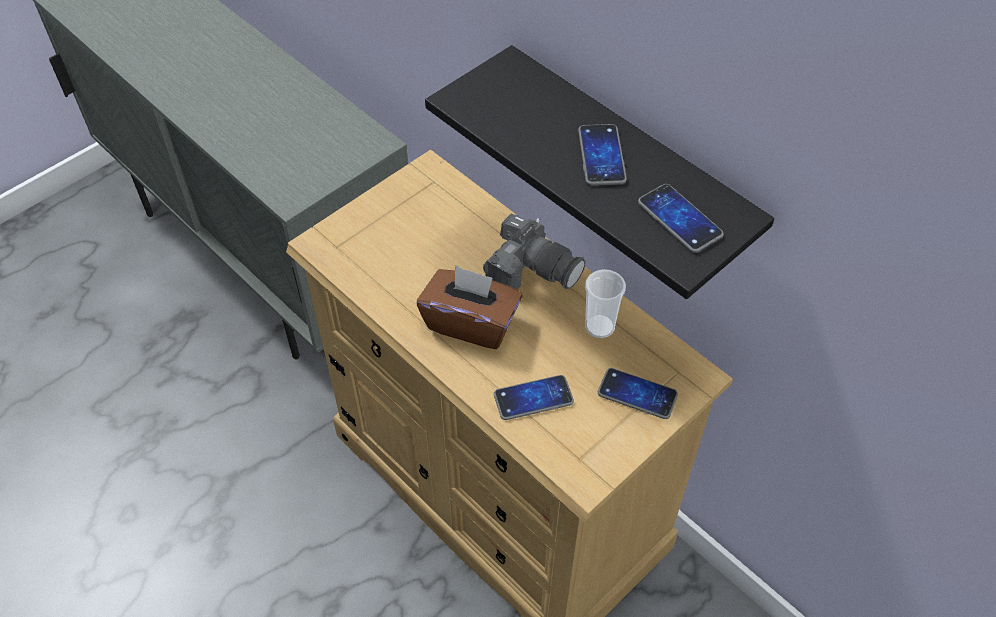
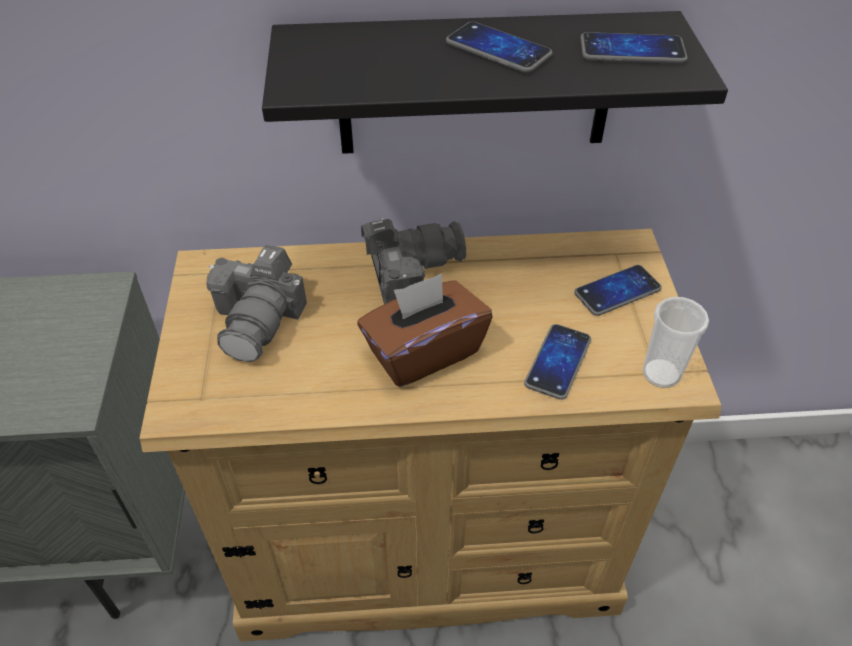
camera: 50 degrees left, 5 degrees down
(416, 227) = (259, 319): none -> camera
(599, 327) = (521, 269): cup -> cup (661, 374)

